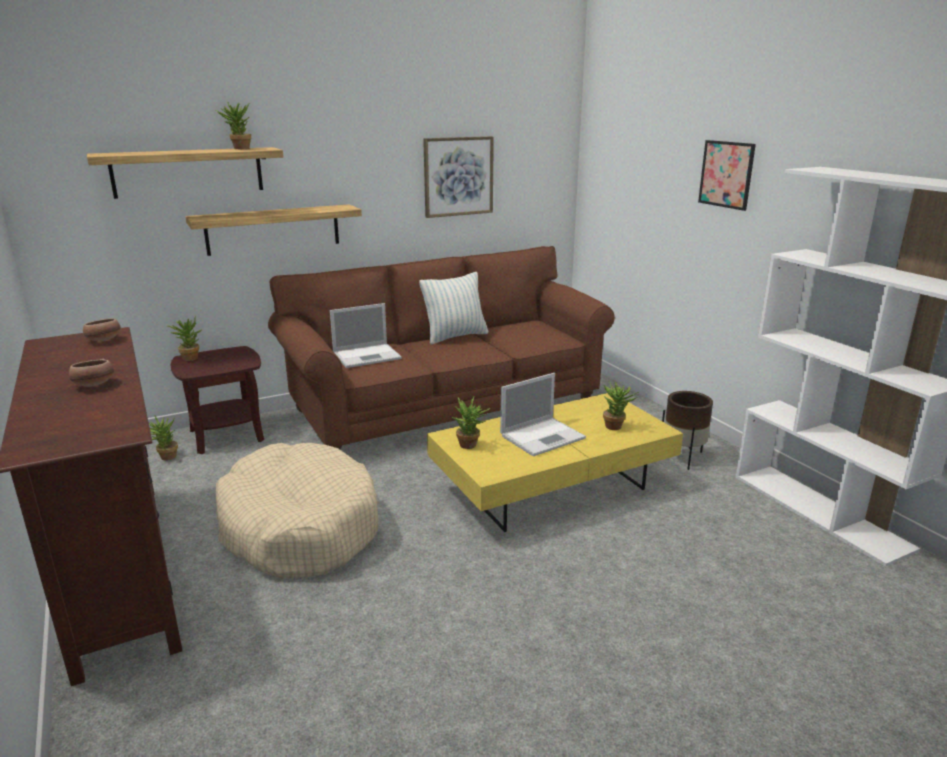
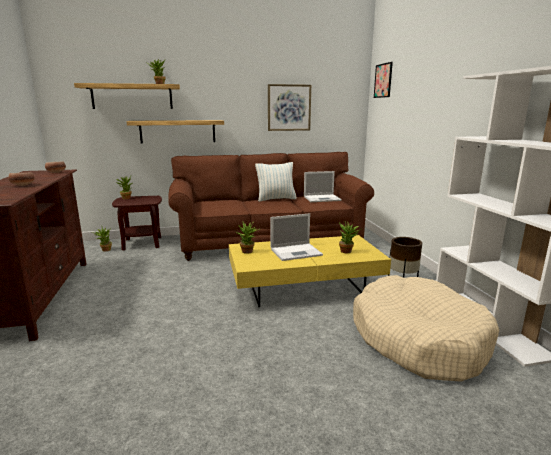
camera: 15 degrees right, 5 degrees down
(299, 527) = (144, 289): beige dog bed -> beige dog bed (417, 339)
(368, 356) = (217, 203): laptop -> laptop (322, 198)
(726, 174) = (442, 94): picture -> picture (383, 80)

